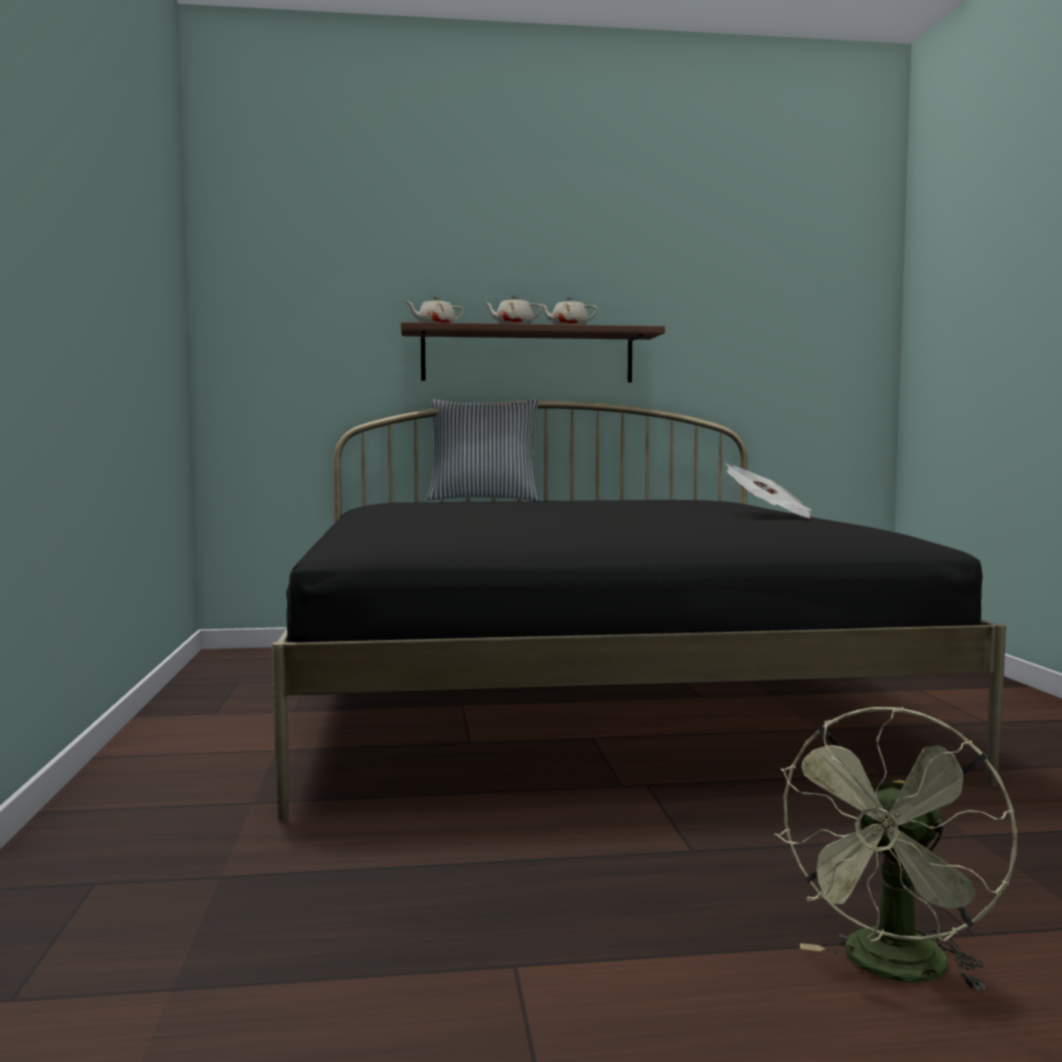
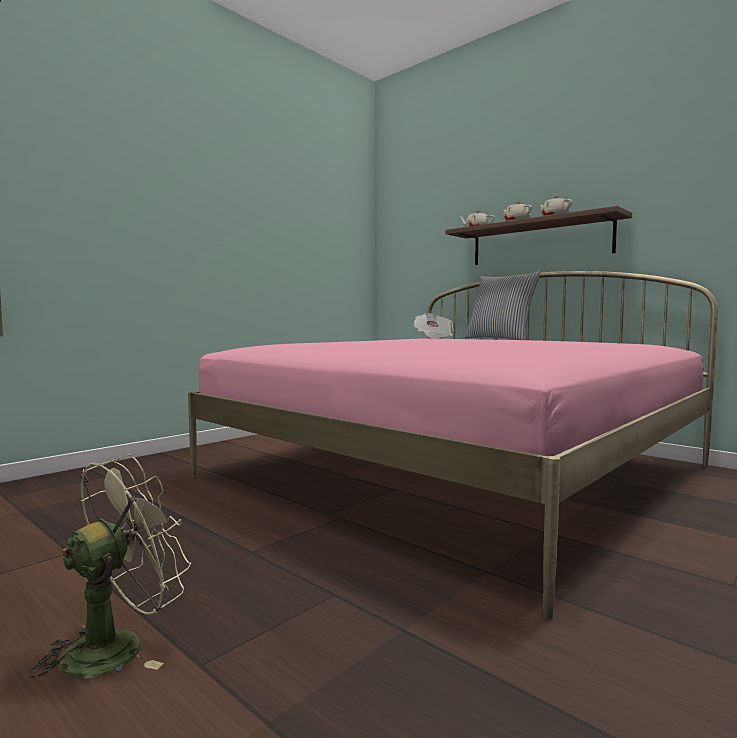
camera: 50 degrees right, 0 degrees up
(584, 699) = (459, 471): black bed -> pink bed
(770, 516) = (534, 349): newspaper -> newspaper (433, 337)
(893, 970) = (118, 646): green fan -> green fan turned 135 degrees clockwise

